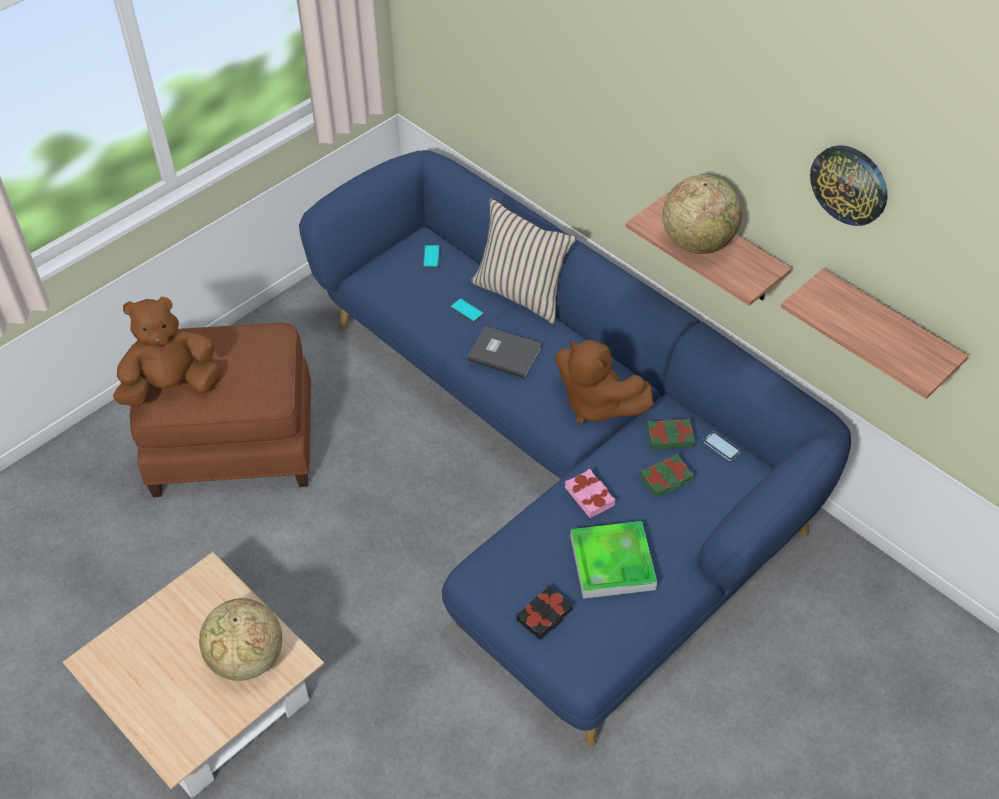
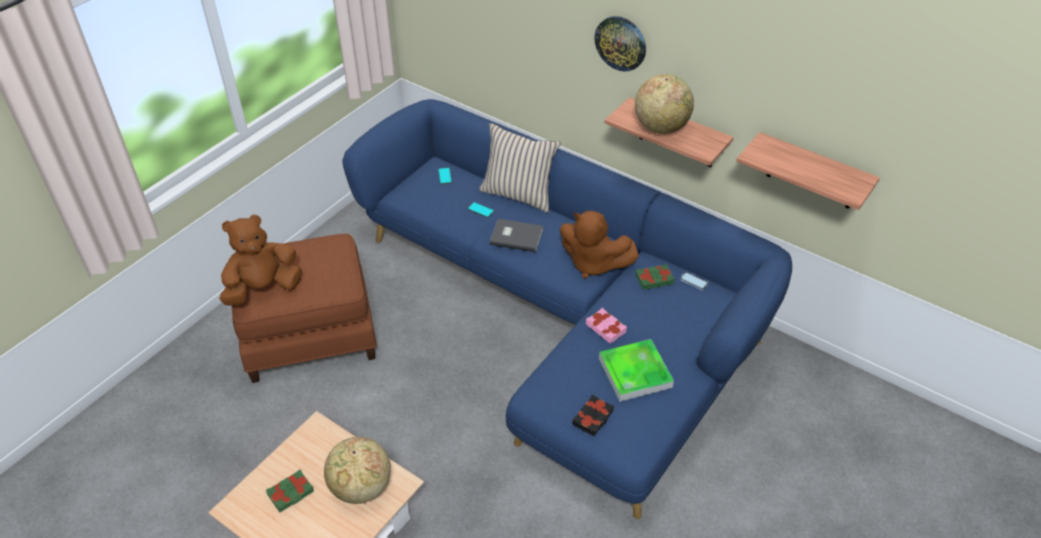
camera: 10 degrees left, 5 degrees down
(666, 479) = (659, 308): green book -> green book (291, 493)
(849, 184) = (778, 61): wall clock -> wall clock (621, 43)

